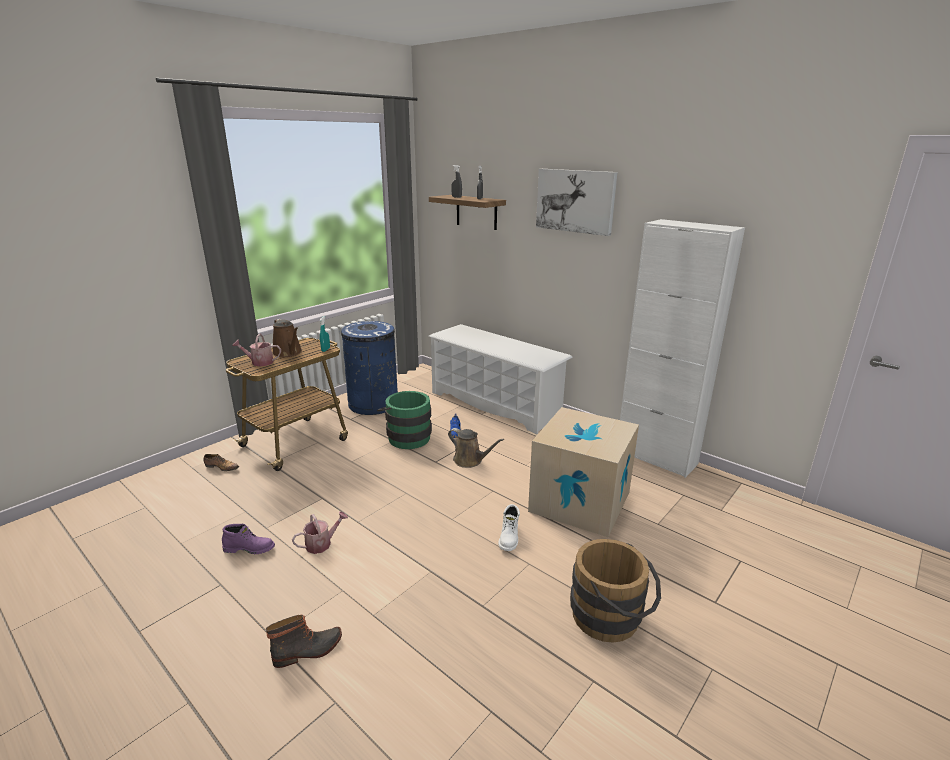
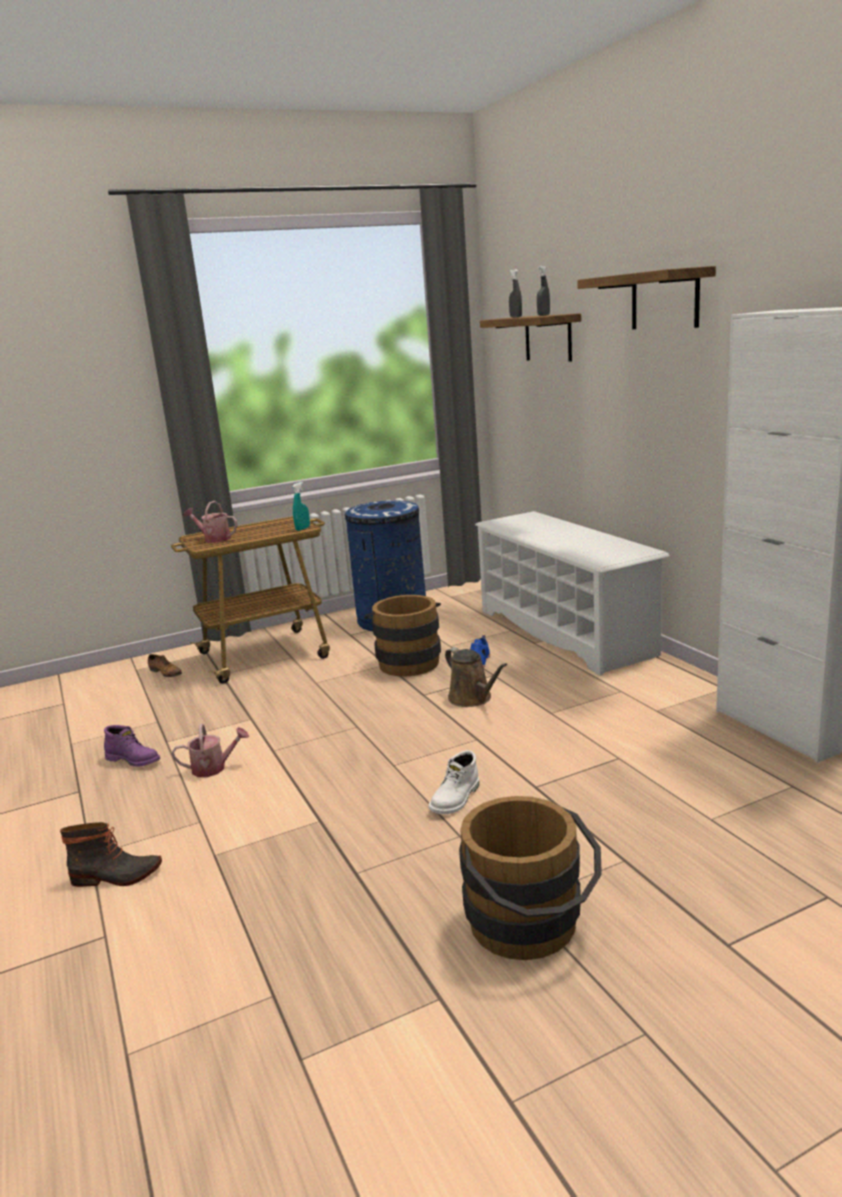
camera: 25 degrees right, 5 degrees down
(288, 353) = (256, 531): brown watering can -> none
(407, 437) = (407, 661): green bucket -> brown bucket
(575, 201) = (664, 300): picture -> shelf
(580, 501) = (600, 770): cardboard box -> none

